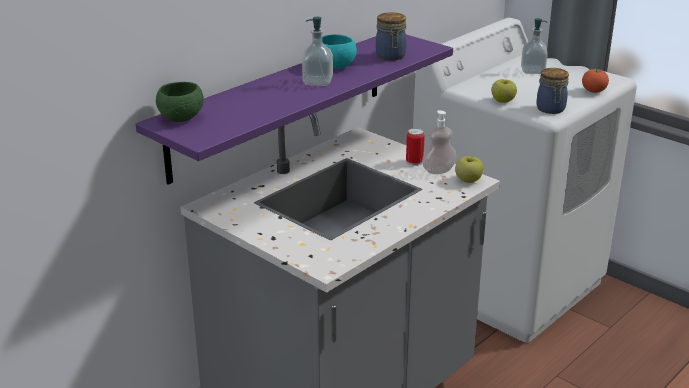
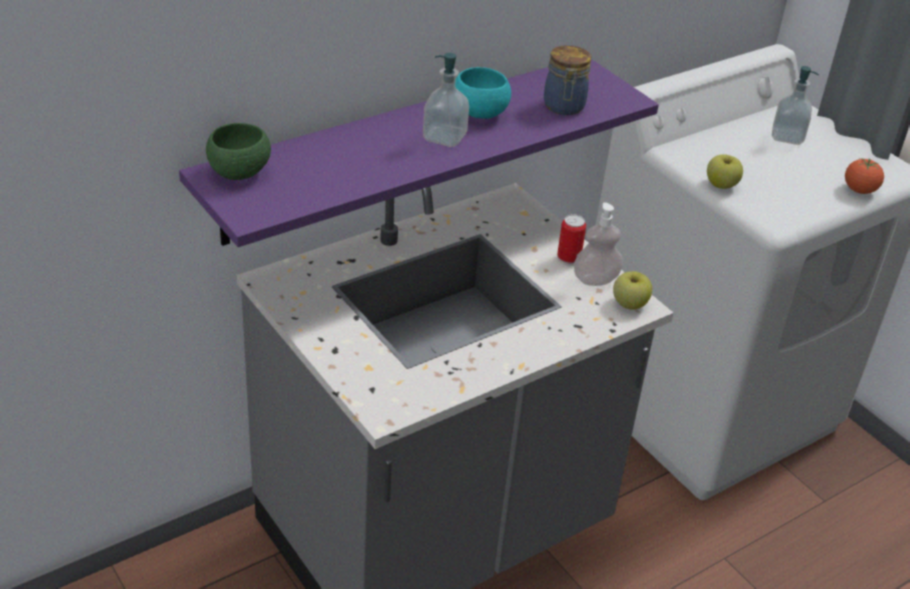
camera: 10 degrees right, 10 degrees up
(551, 109) = (783, 212): jar -> none

